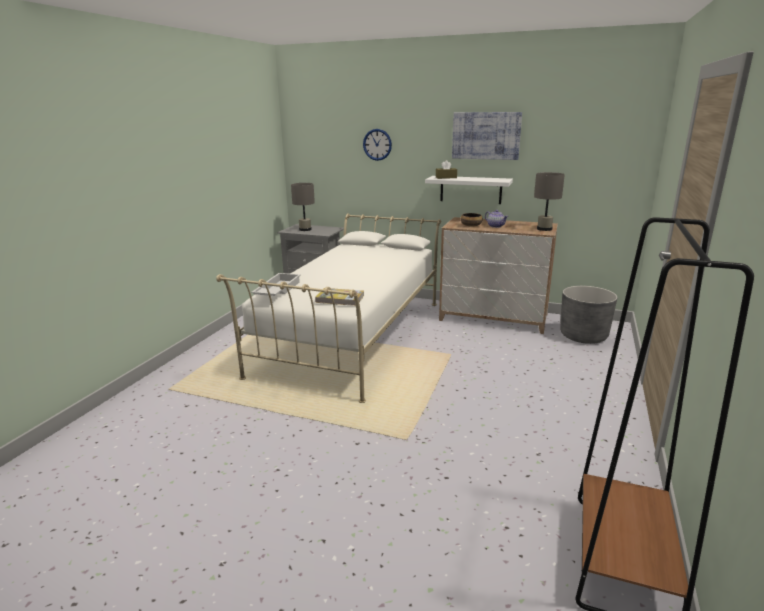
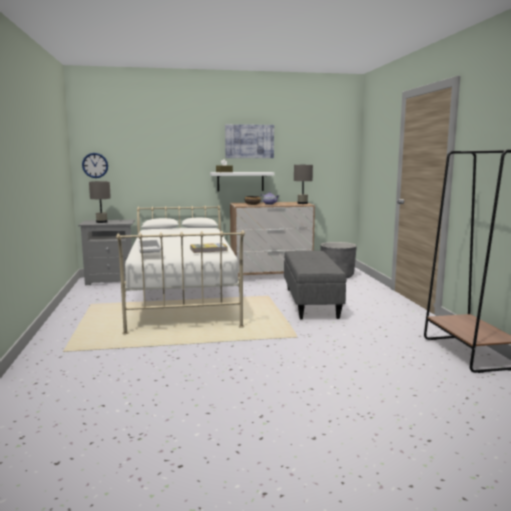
camera: 30 degrees left, 10 degrees down
(377, 144) = (163, 148): wall clock -> wall clock (95, 165)
(492, 381) = (311, 303): none -> grey ottoman

